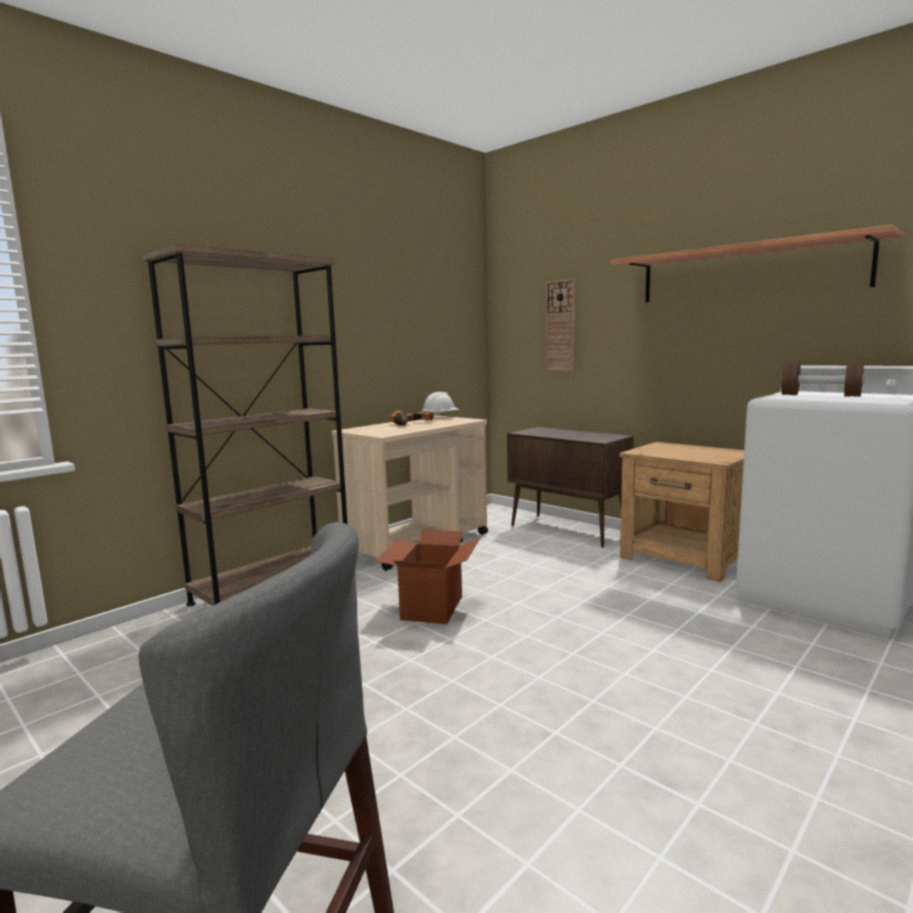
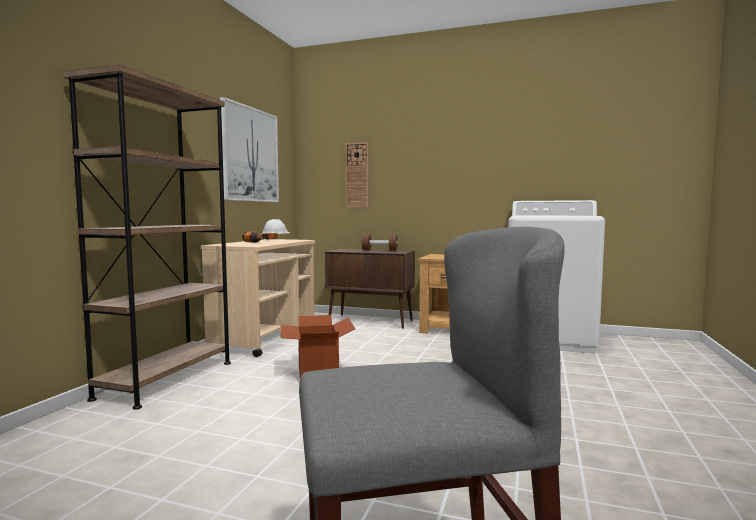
camera: 25 degrees left, 5 degrees down
(409, 310) = (250, 155): none -> picture
(748, 272) = (486, 144): shelf -> none
(820, 395) = (542, 215): brown dumbbell -> brown dumbbell (379, 250)

